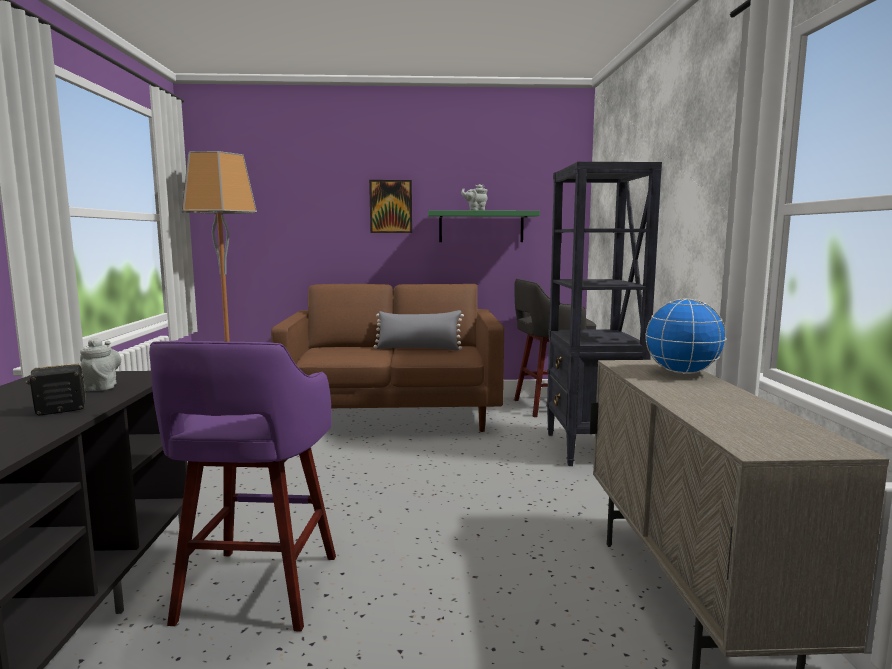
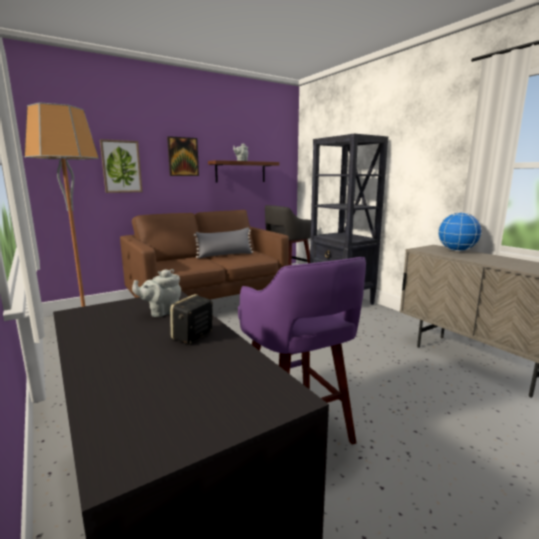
camera: 30 degrees left, 5 degrees up
(102, 386) = (161, 312): grey teapot -> grey teapot turned 75 degrees counterclockwise
(307, 221) = (121, 166): none -> picture
(481, 227) = (240, 172): green shelf -> brown shelf

